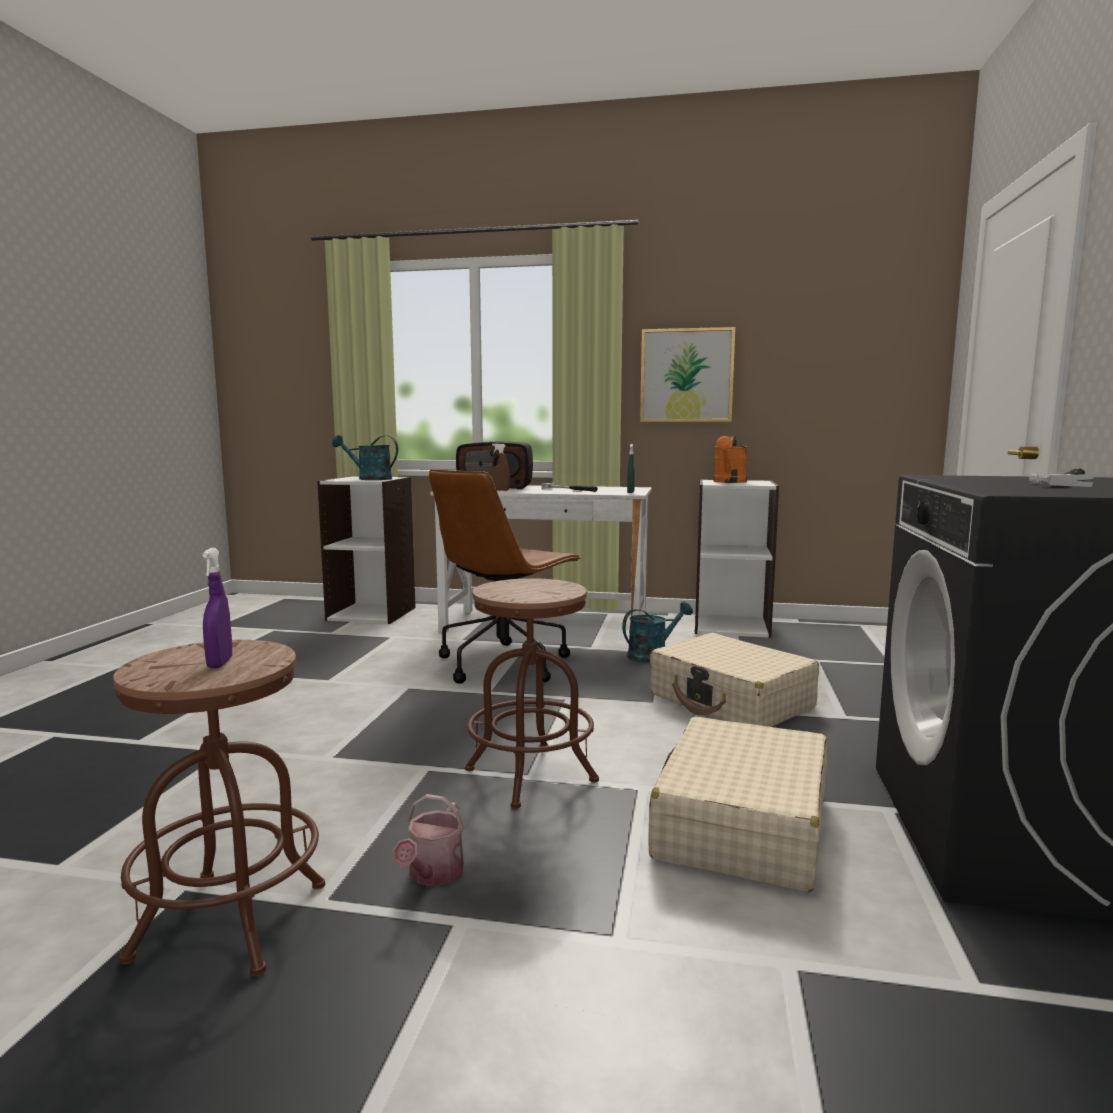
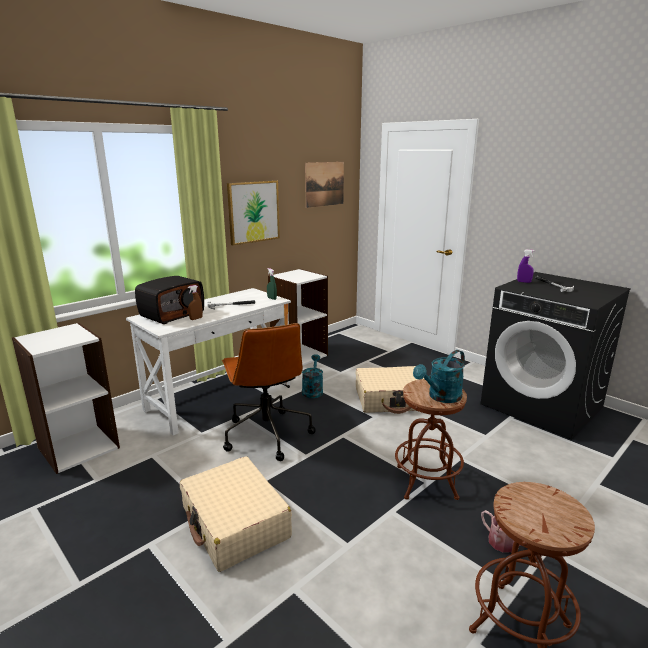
camera: 55 degrees left, 10 degrees up
(220, 663) = (547, 507): purple spray bottle -> purple spray bottle (524, 282)
(369, 479) = (64, 337): turquoise watering can -> turquoise watering can (441, 397)
(729, 482) = (294, 276): orange watering can -> none
(741, 825) = (505, 451): beige suitcase -> beige suitcase (235, 523)
(851, 337) = (324, 184): none -> picture

